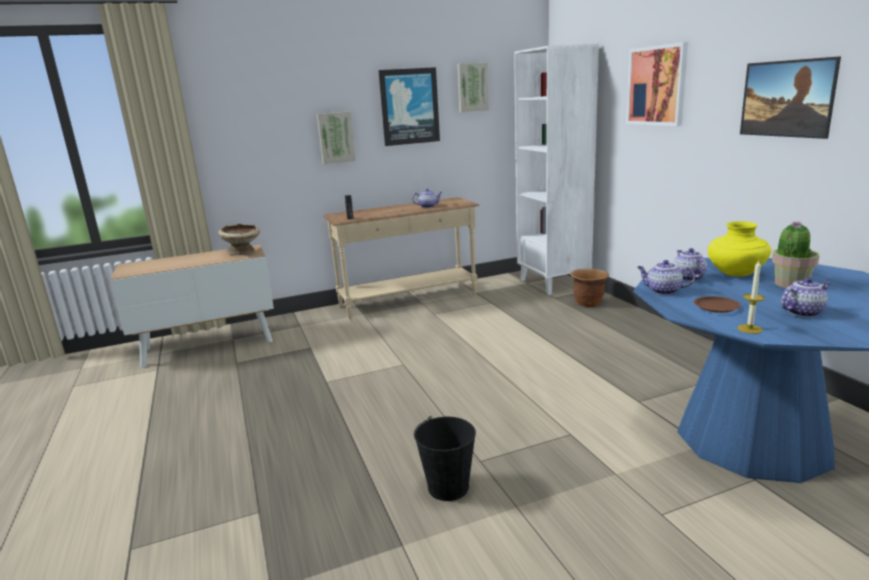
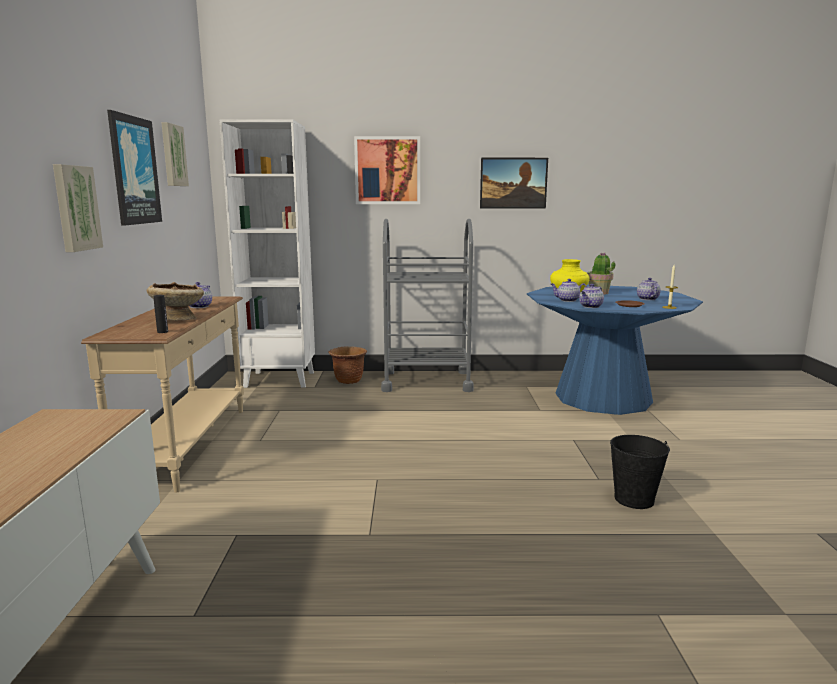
camera: 70 degrees left, 5 degrees down
(243, 252) = (73, 422): beige bowl -> beige bowl (178, 319)
(638, 330) = (426, 381): none -> grey cart

